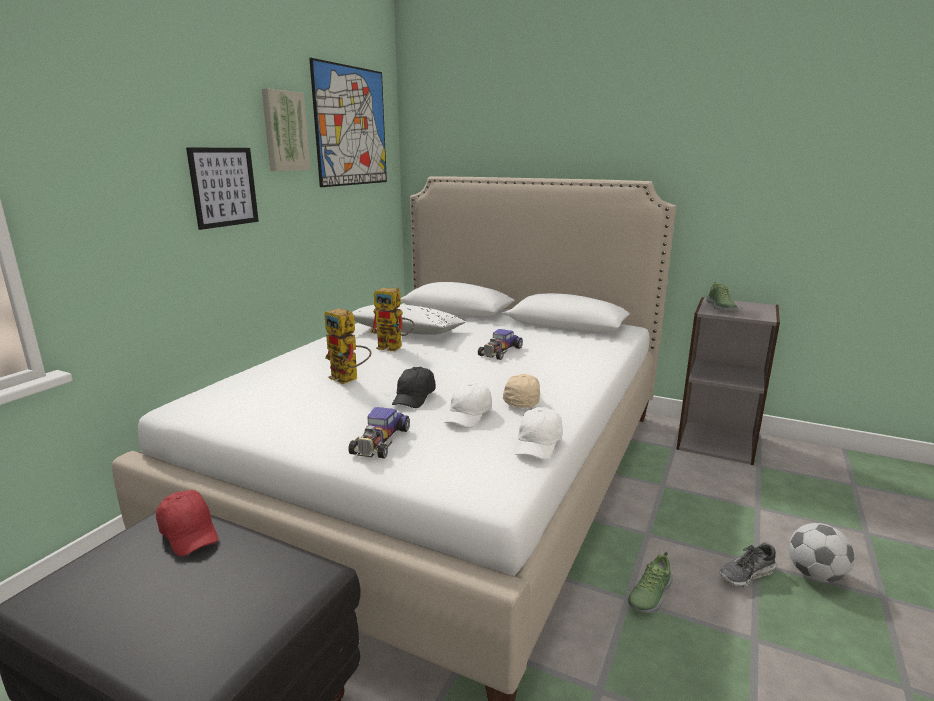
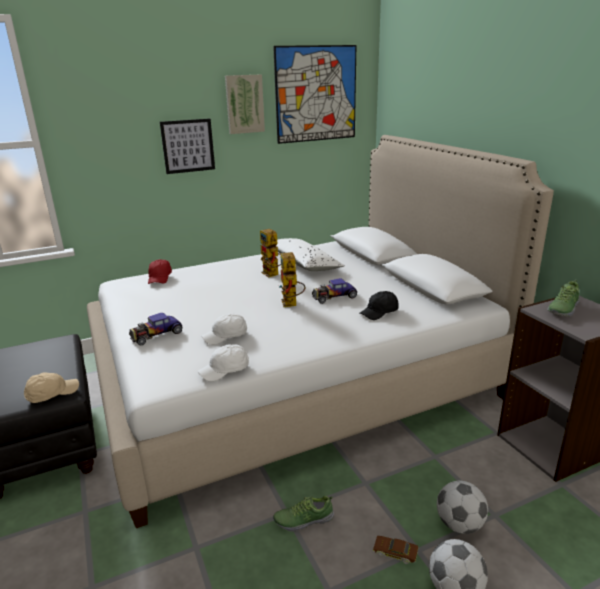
camera: 40 degrees right, 5 degrees up
(189, 533) = (56, 351): red cap -> red cap (160, 278)
(349, 379) = (207, 290): toy robot -> toy robot (291, 304)
(414, 397) = (220, 314): black cap -> black cap (379, 312)
(522, 400) = (275, 338): beige cap -> beige cap (52, 393)
(746, 574) = (395, 552): shoe -> brown toy car
(750, 527) = (459, 524): none -> football

